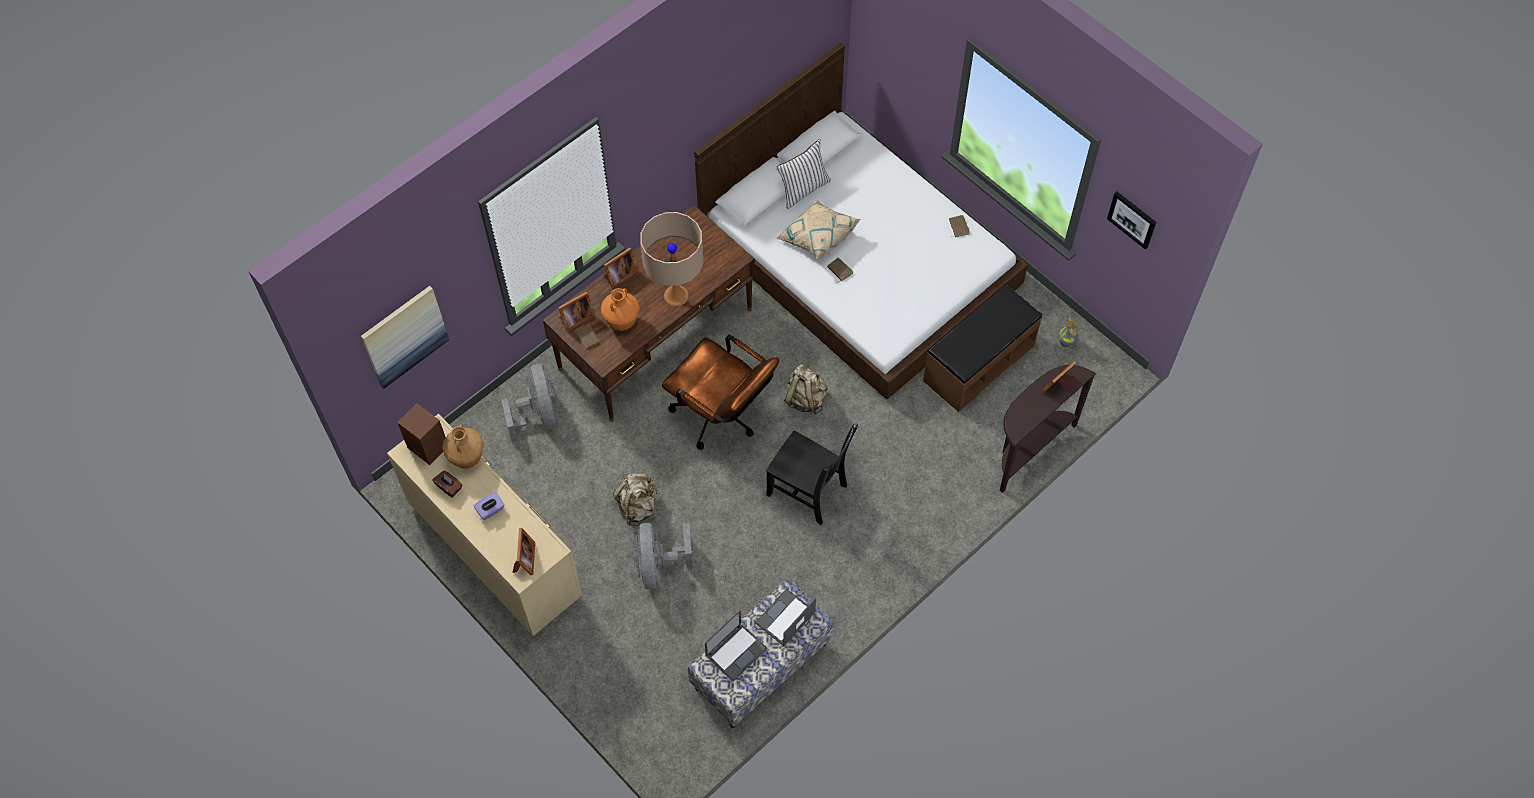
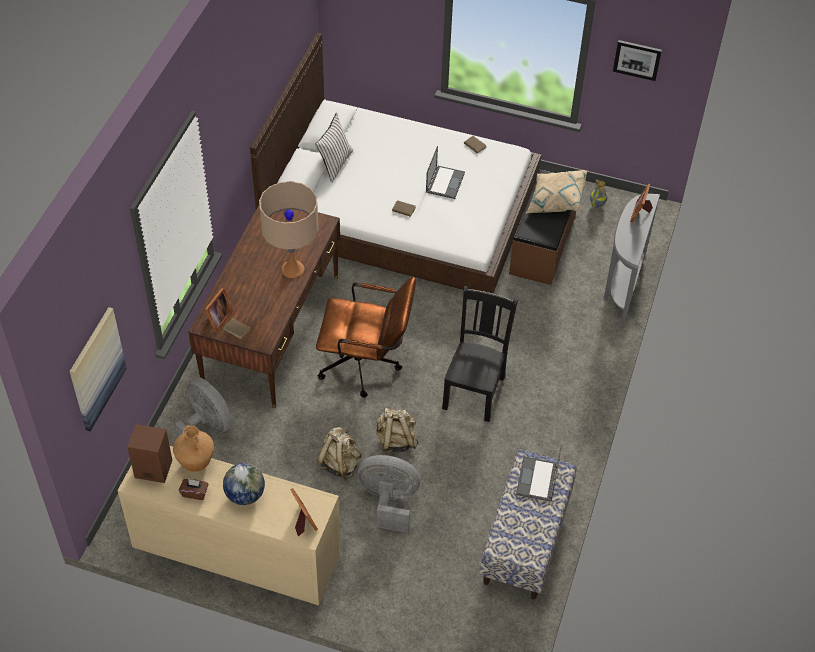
camera: 30 degrees left, 10 degrees down
(490, 510) = (245, 495): purple tissue box -> globe
(619, 275) = (234, 273): picture frame -> none
(622, 322) = (259, 306): orange vase -> none
(658, 566) = (389, 502): grey fan -> grey fan turned 135 degrees clockwise
(736, 651) = (516, 523): laptop -> laptop (445, 182)
(805, 398) = (425, 324): beige backpack -> beige backpack (396, 440)
(809, 491) = (475, 391): black chair -> black chair turned 75 degrees counterclockwise
(817, 237) = (369, 193): beige pillow -> beige pillow (555, 201)
(1029, 449) = (621, 289): brown console table -> grey console table

